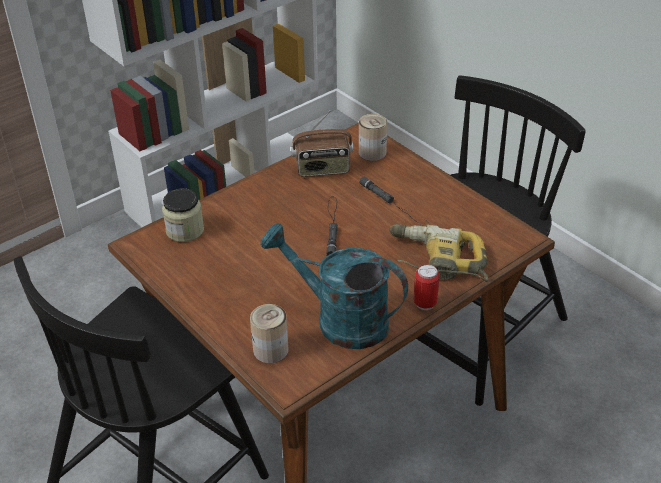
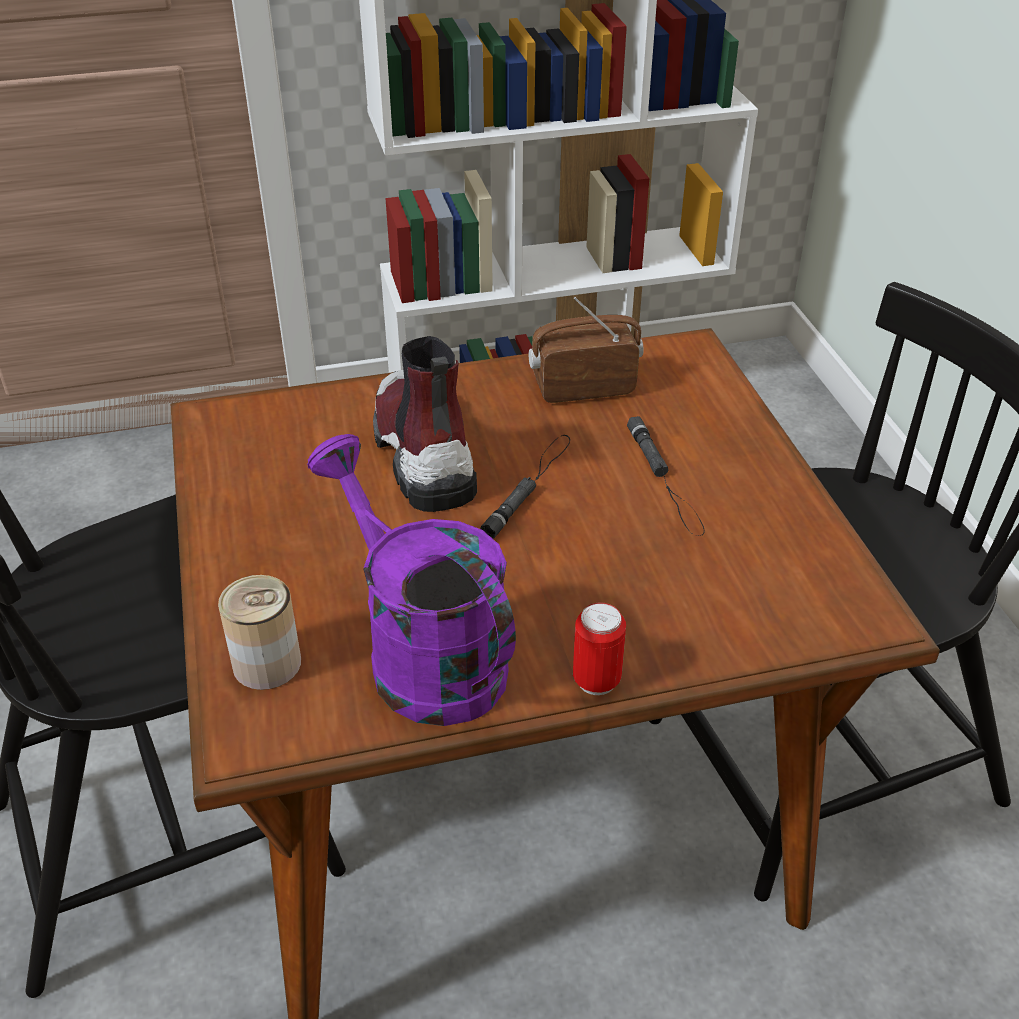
camera: 25 degrees right, 0 degrees up
(185, 230) = (293, 418): jar -> none
(267, 228) = (421, 454): none -> boot
(323, 169) = (583, 387): radio -> radio turned 150 degrees clockwise
(340, 319) = (422, 653): turquoise watering can -> purple watering can
(372, 152) = (688, 383): can -> none
(436, 261) = (672, 608): power drill -> none

